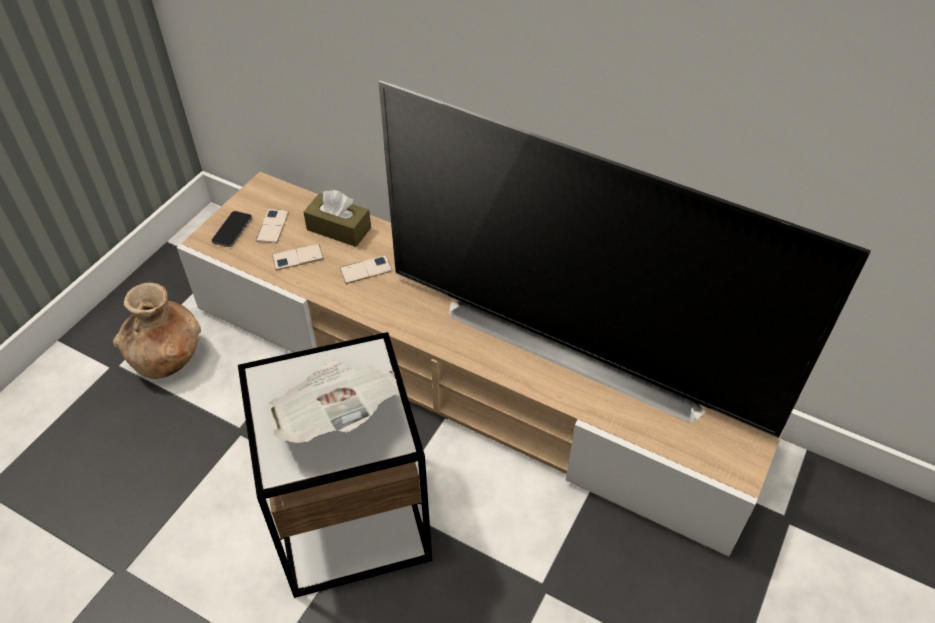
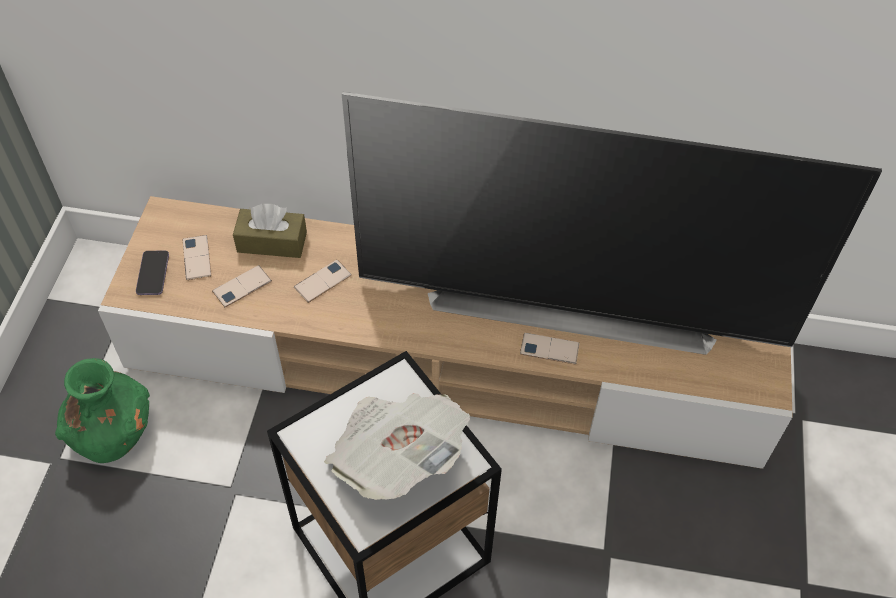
camera: 20 degrees left, 5 degrees up
(168, 358) = (114, 433): brown vase -> green vase
(540, 377) = (549, 349): none -> phone

